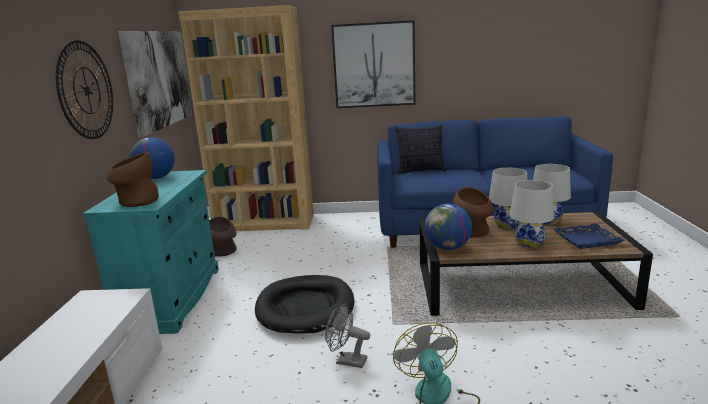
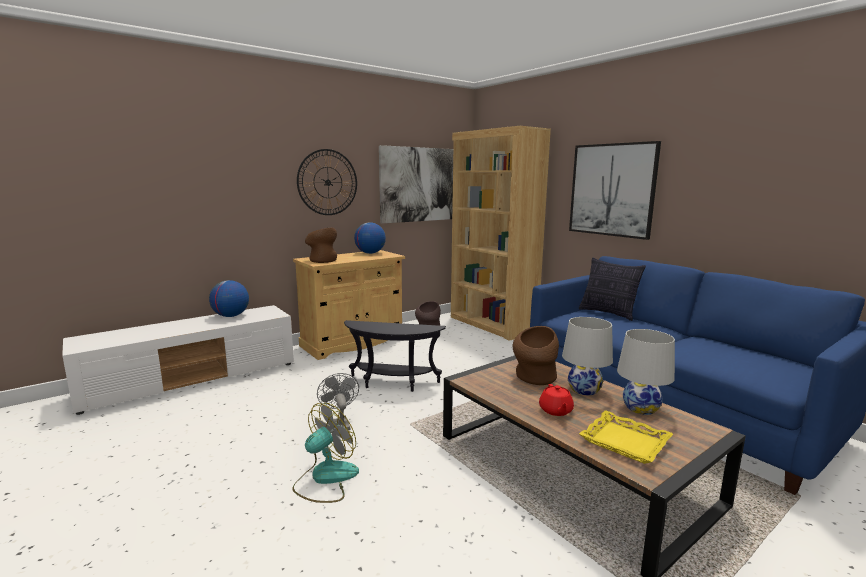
camera: 50 degrees right, 5 degrees down
(172, 298) = (353, 342): turquoise cabinet -> beige cabinet
(305, 307) = (392, 383): black dog bed -> black side table
(448, 248) = (480, 377): globe -> globe (230, 316)
(529, 243) = (555, 411): white table lamp -> red teapot
(587, 240) = (624, 442): blue tray -> yellow tray

